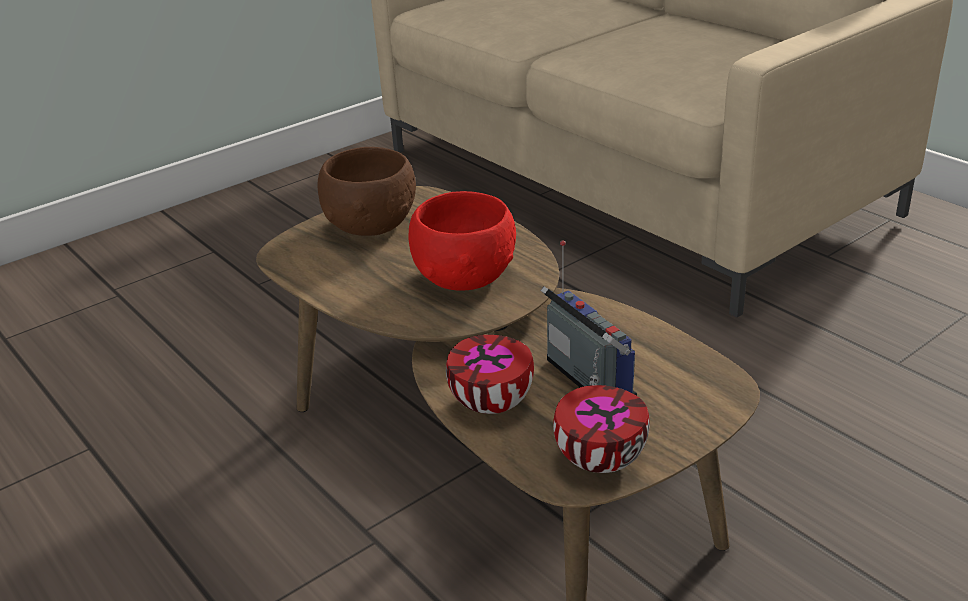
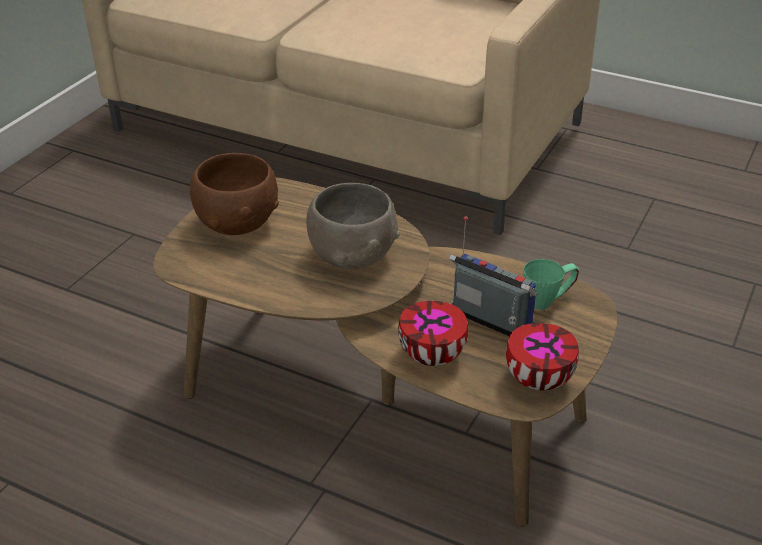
camera: 25 degrees left, 5 degrees up
(466, 277) = (353, 255): red bowl -> grey bowl
(675, 375) = (548, 301): none -> green mug

